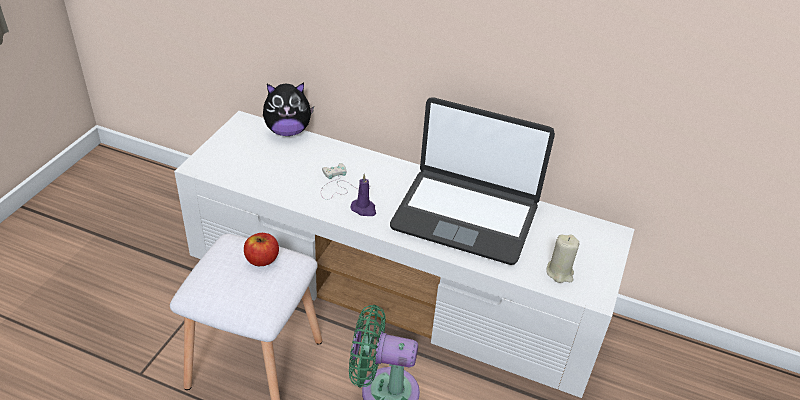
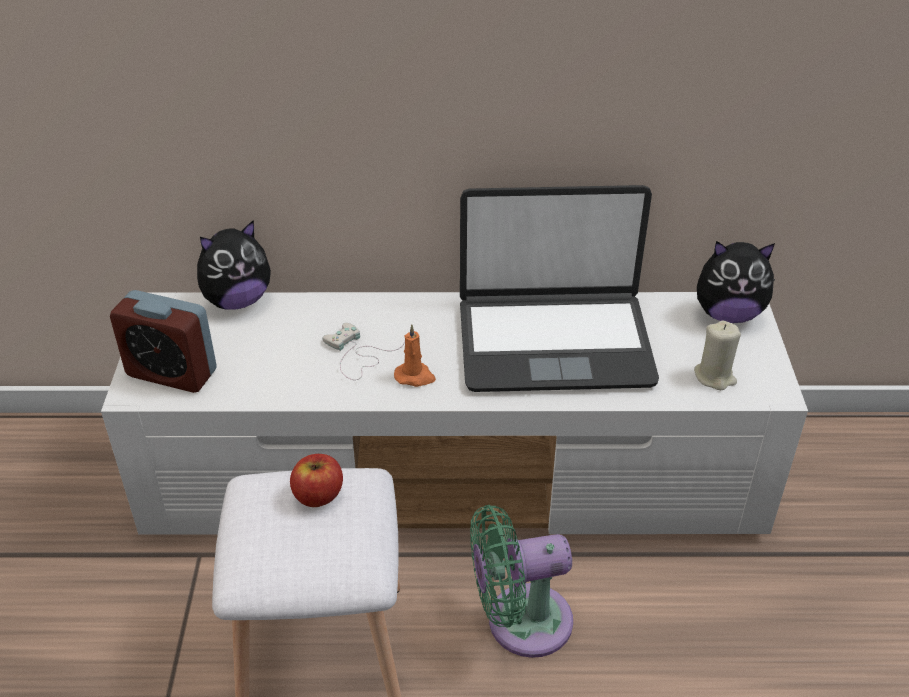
camera: 20 degrees left, 0 degrees up
(225, 162) = (172, 373): none -> alarm clock
(364, 209) = (415, 376): purple candle -> orange candle
(597, 235) = (728, 314): none -> plush toy

